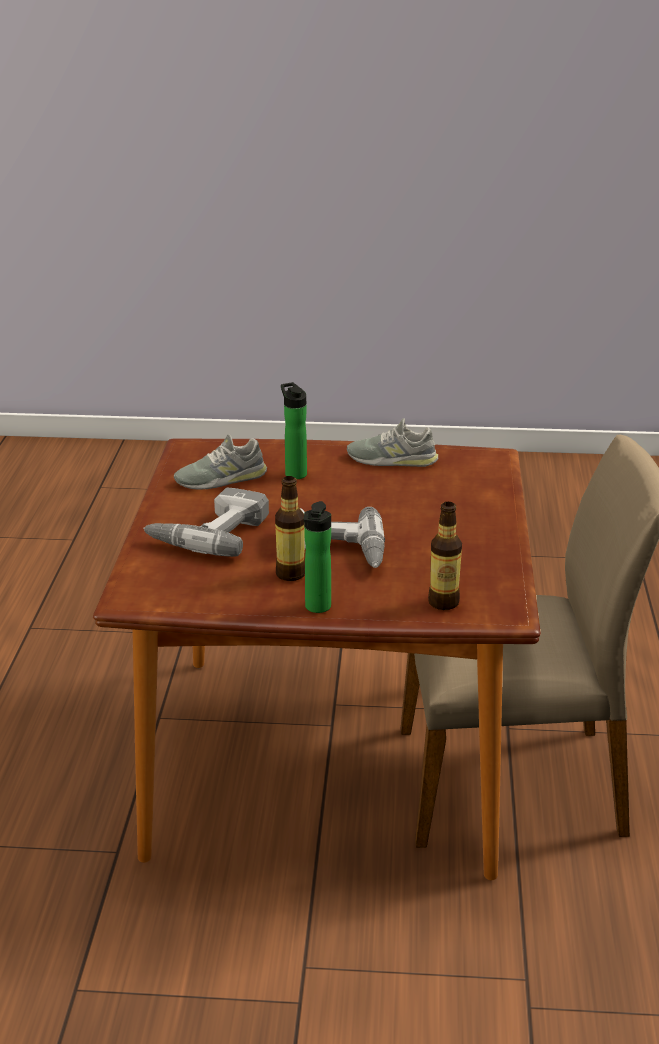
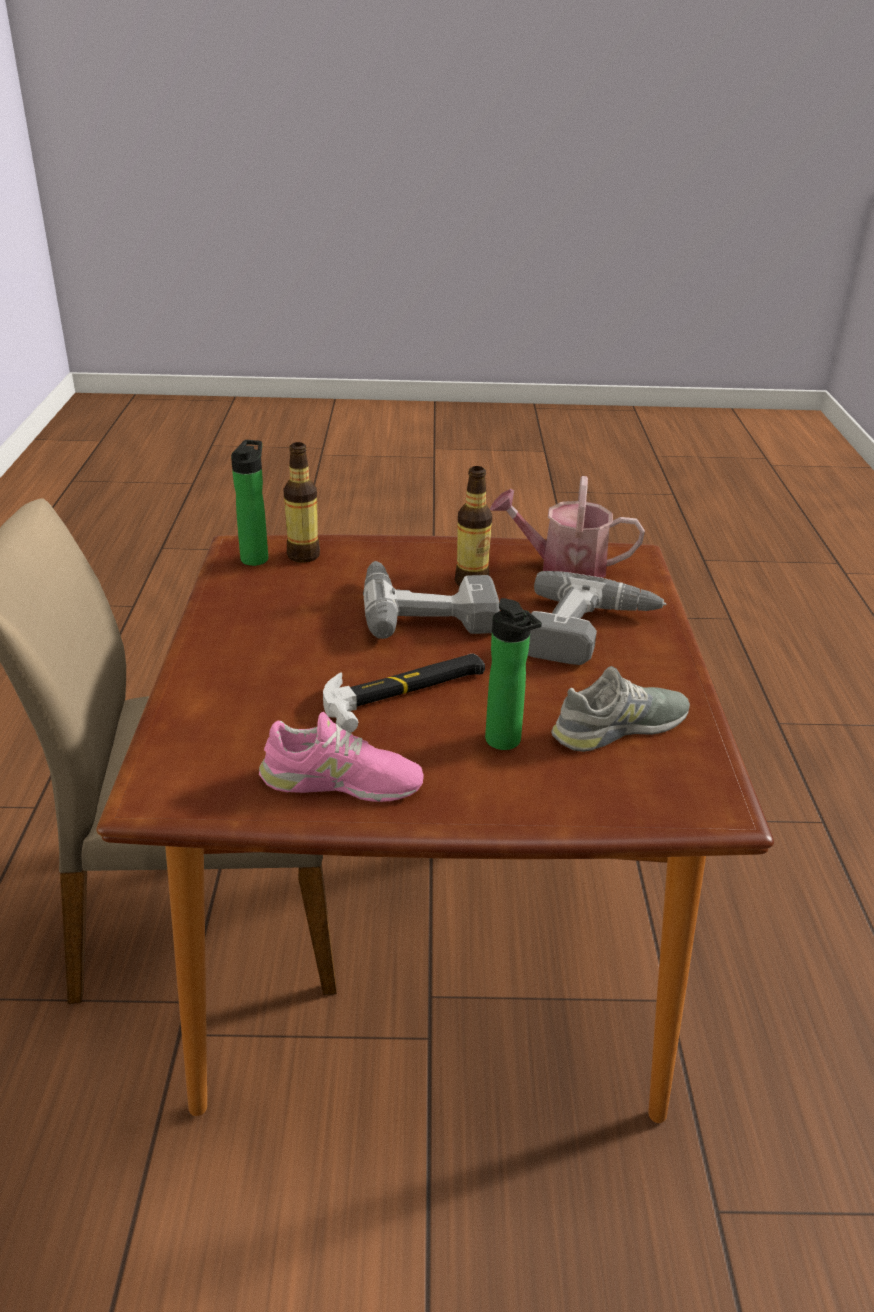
camera: 175 degrees right, 5 degrees up
(202, 587) = (563, 567): none -> watering can
(317, 608) = (436, 548): bottle -> bottle (256, 557)
(353, 498) = (406, 692): none -> hammer
(392, 459) = (341, 781): grey shoe -> pink shoe

